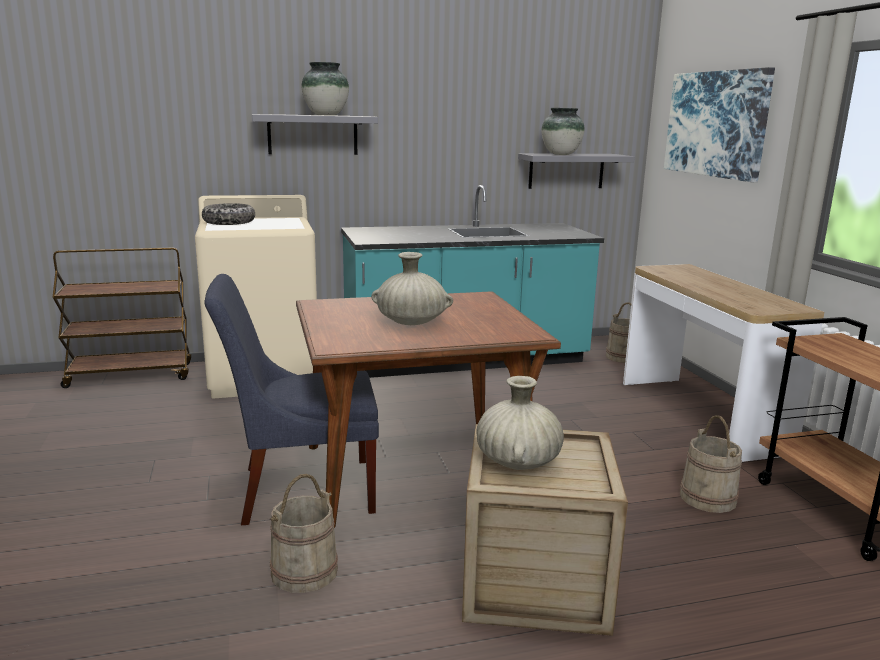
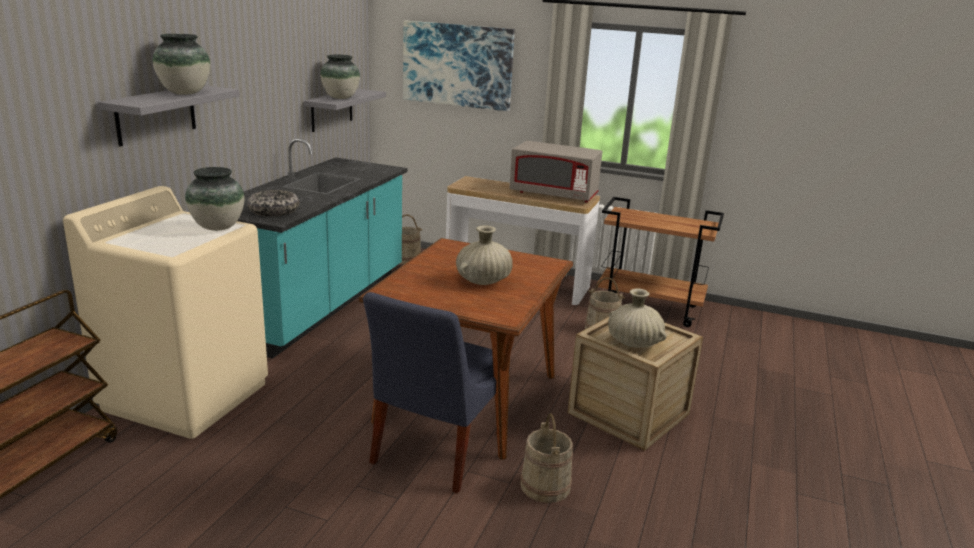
camera: 55 degrees left, 5 degrees up
(229, 222) = (148, 240): bowl -> bowl (274, 211)
(284, 226) = (218, 227): none -> vase
(751, 296) = (554, 194): none -> grey microwave

